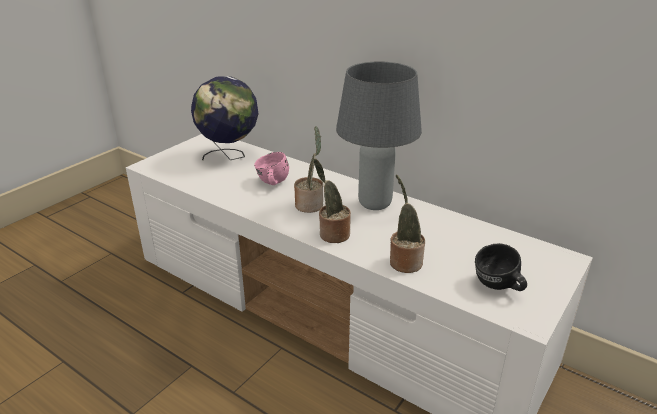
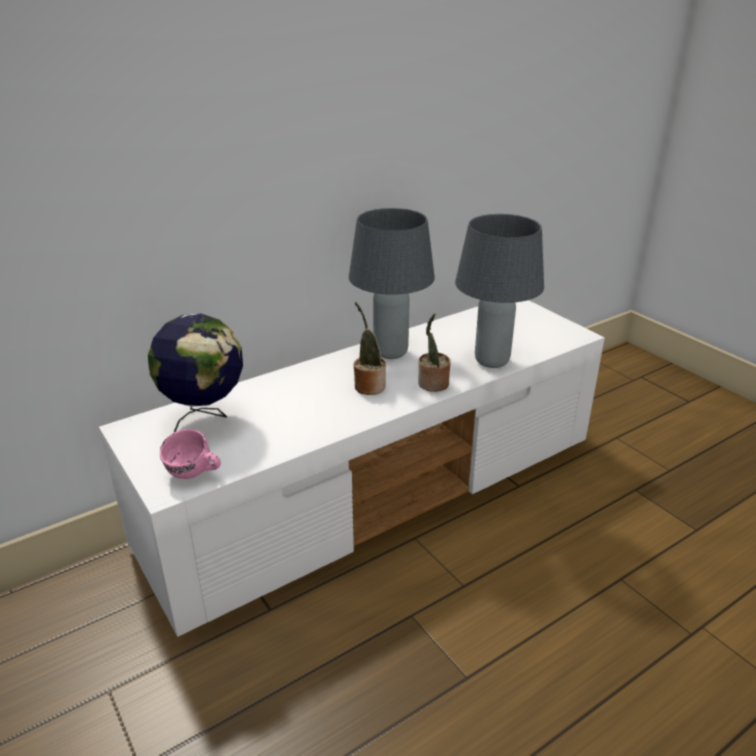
camera: 70 degrees left, 0 degrees up
(271, 183) = (305, 401): pink mug -> pink mug (194, 475)
(404, 261) = (492, 361): potted plant -> grey table lamp
(498, 287) = (540, 334): black mug -> none

